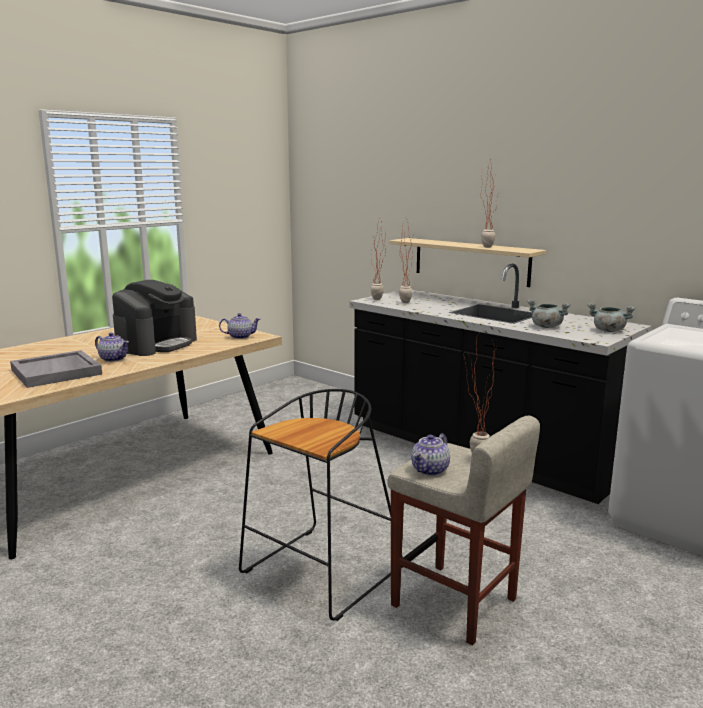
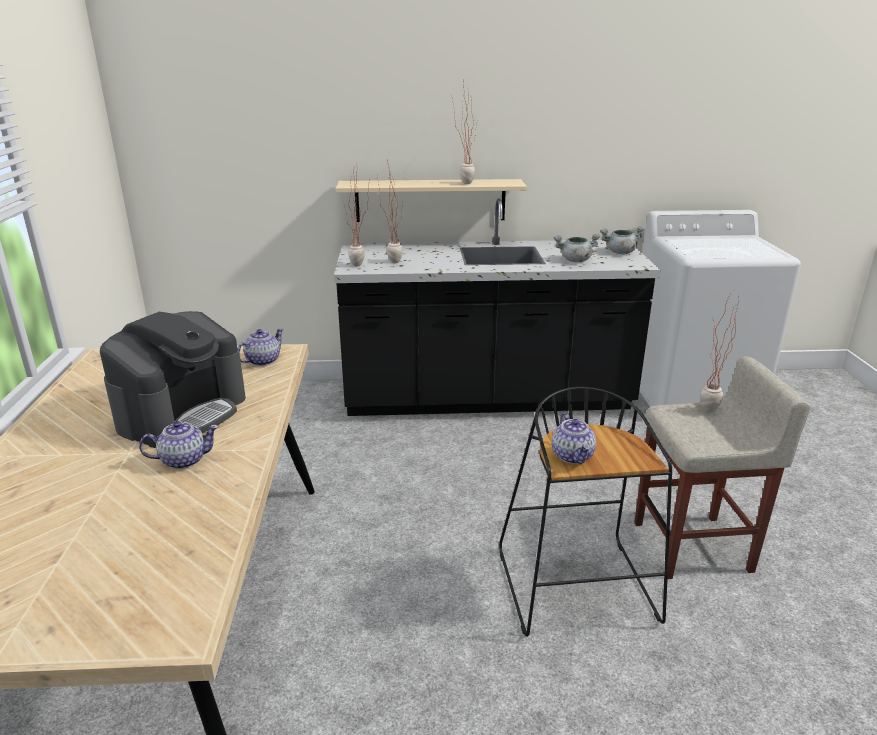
camera: 45 degrees left, 10 degrees up
(57, 372) = (157, 520): grey tray -> none
(157, 344) = (182, 412): coffee machine -> coffee machine turned 45 degrees clockwise
(430, 470) = (708, 439): teapot -> teapot (573, 456)

